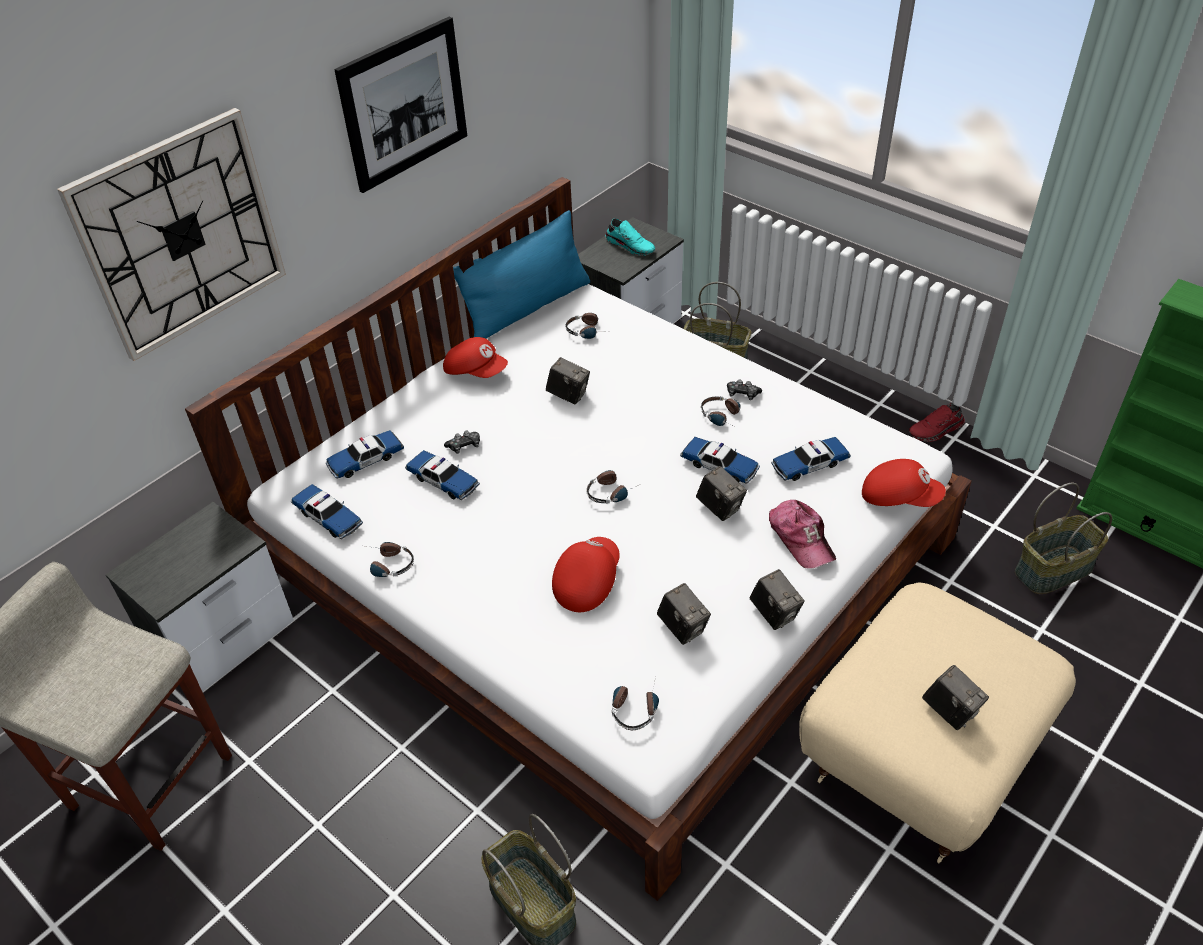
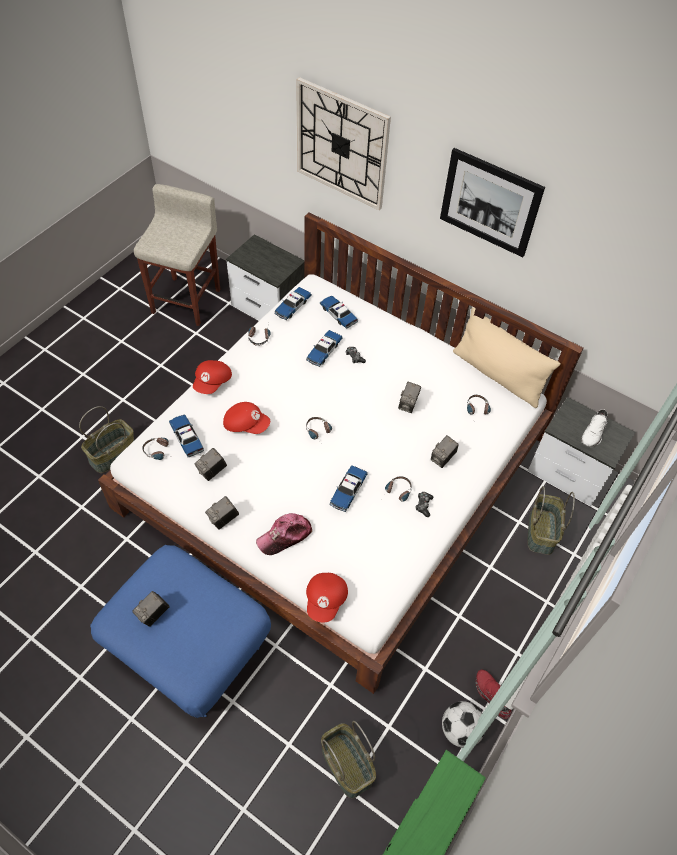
camera: 80 degrees right, 10 degrees up
(476, 371) = (425, 355): red cap -> red cap (213, 382)
(528, 308) = (497, 375): blue pillow -> beige pillow
(631, 246) = (594, 433): turquoise shoe -> white shoe
(720, 507) = (310, 491): camera -> camera (442, 458)
(809, 464) = (354, 545): toy car -> toy car (186, 438)
(919, 753) = (190, 646): beige ottoman -> blue ottoman
(983, 462) = (460, 730): none -> football

